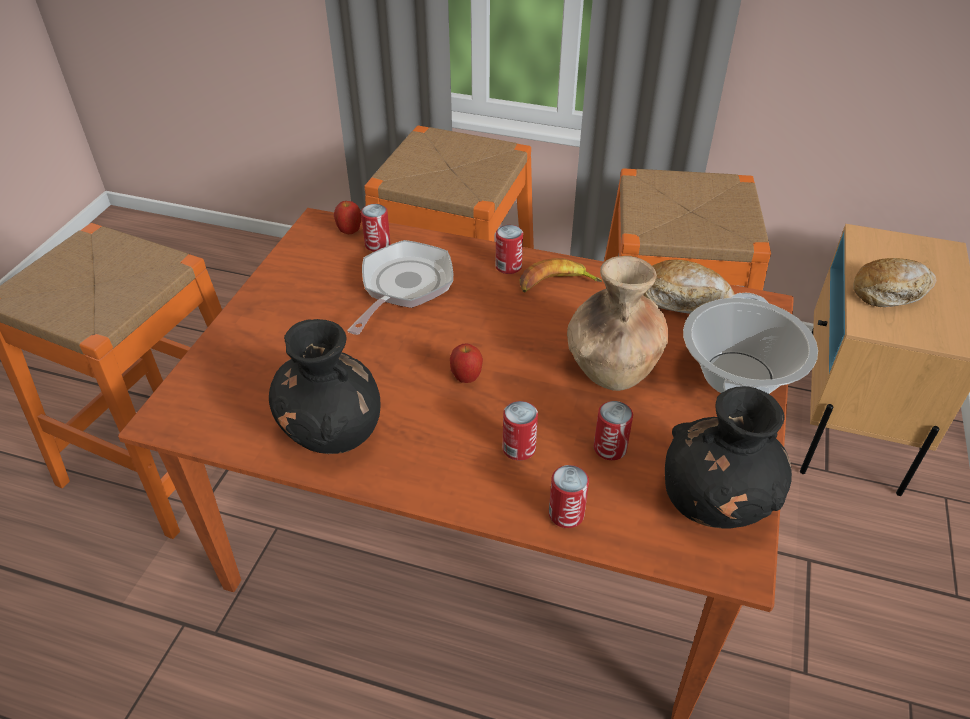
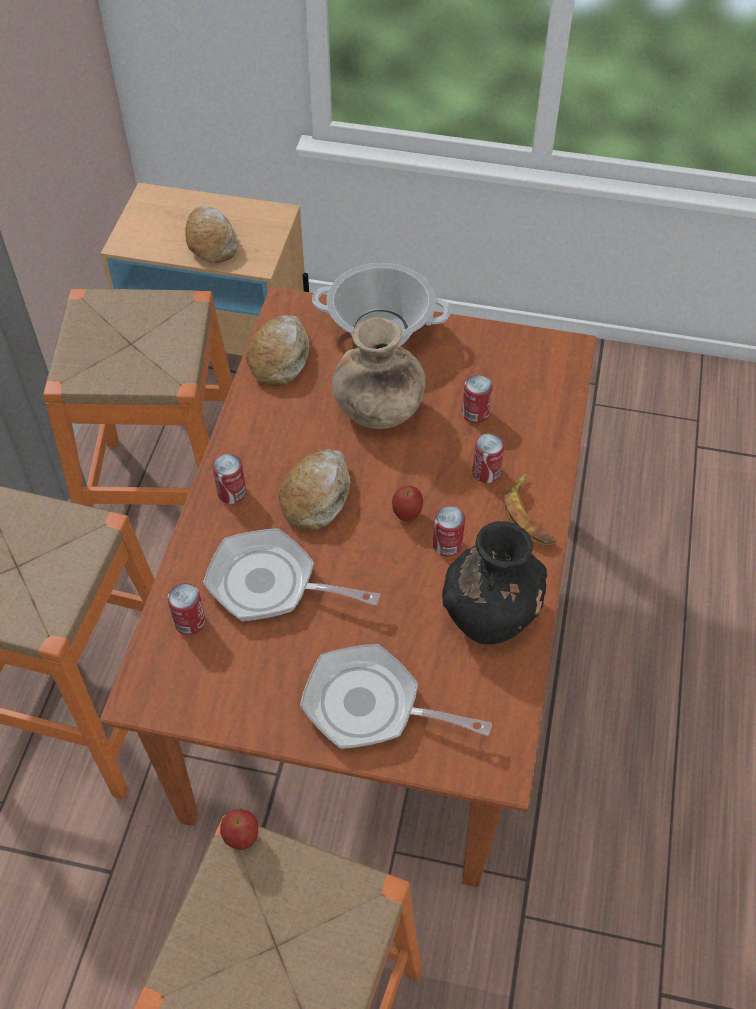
camera: 95 degrees left, 10 degrees up
(261, 340) = (370, 706): none -> frying pan
(350, 232) = (162, 657): apple -> apple (242, 838)
(499, 317) = (316, 496): none -> bread
(556, 284) = (260, 451): banana -> banana (529, 516)
(566, 514) = (546, 440): can -> can (447, 545)
(717, 502) = (516, 354): black vase -> none

